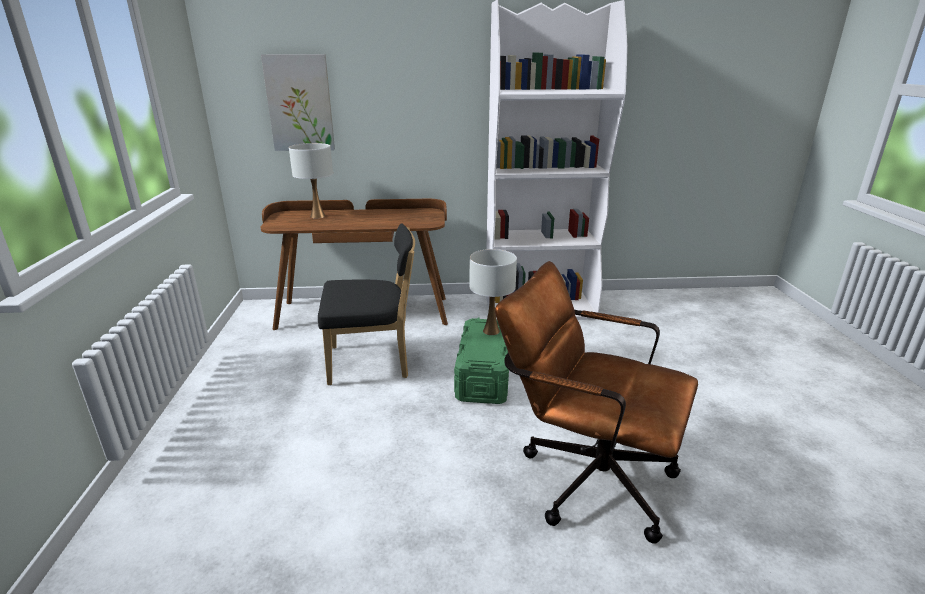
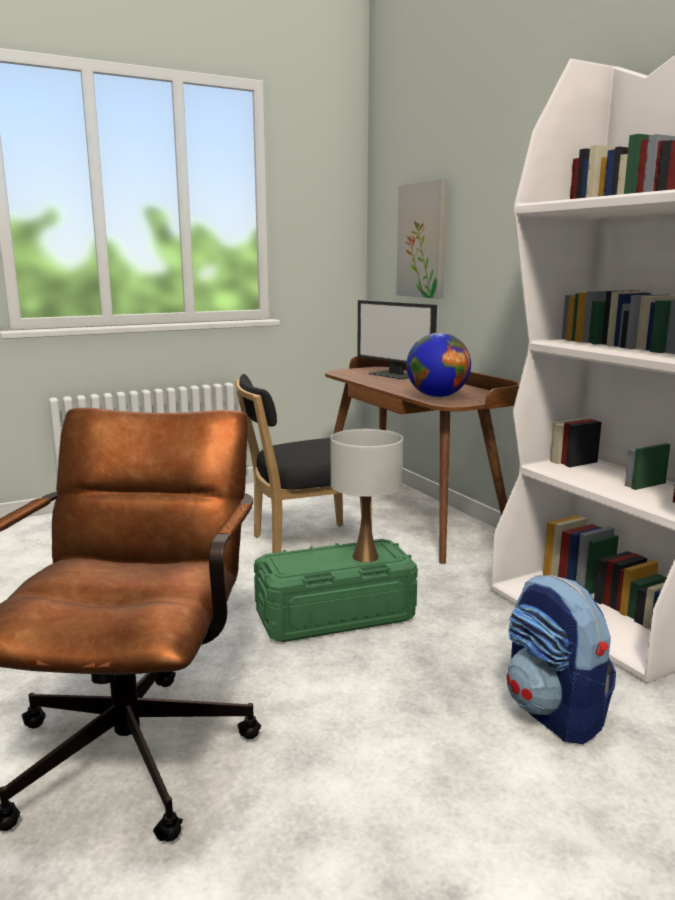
camera: 65 degrees right, 10 degrees down
(318, 216) = (395, 375): white table lamp -> monitor
(373, 362) = (303, 547): black chair -> black chair turned 105 degrees clockwise
(408, 221) = (437, 396): none -> globe
(610, 346) = (554, 713): none -> backpack

